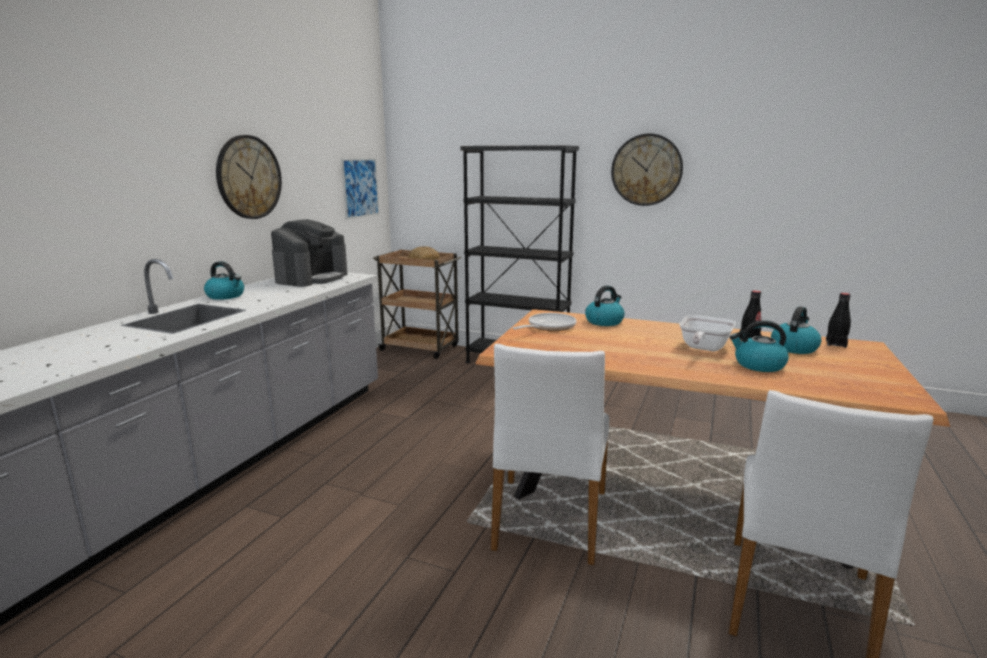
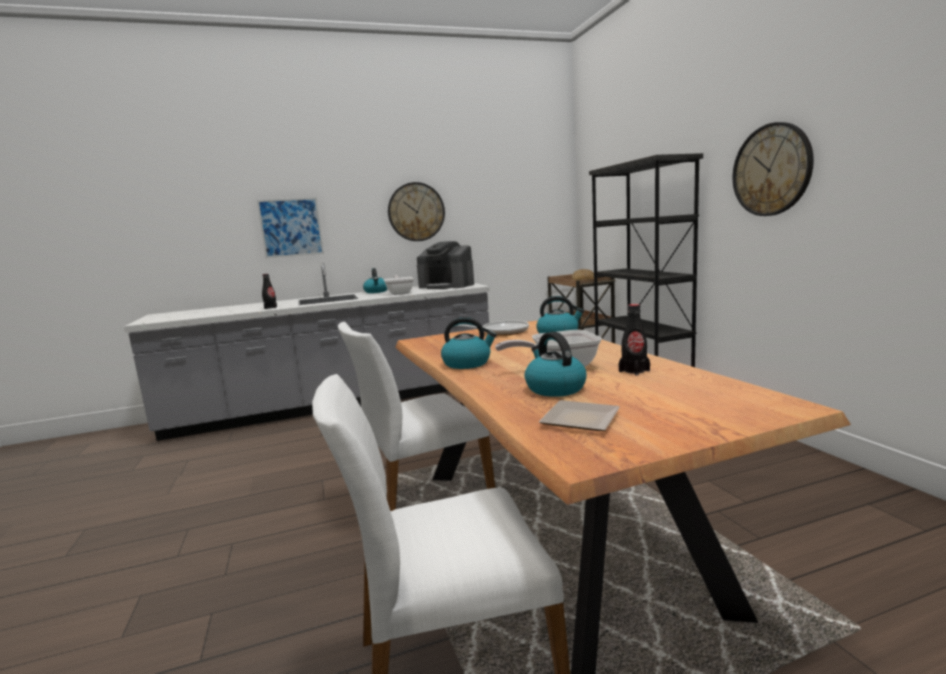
camera: 50 degrees right, 5 degrees down
(284, 295) = (400, 293): none -> frying pan
(312, 278) = (447, 286): coffee machine -> coffee machine turned 45 degrees clockwise
(360, 188) = (538, 218): picture -> picture (291, 227)
(794, 348) = (662, 386): kettle -> kettle (467, 363)
(835, 344) = (741, 395): black bottle -> black bottle (270, 308)
(840, 381) = (582, 421): none -> plate

